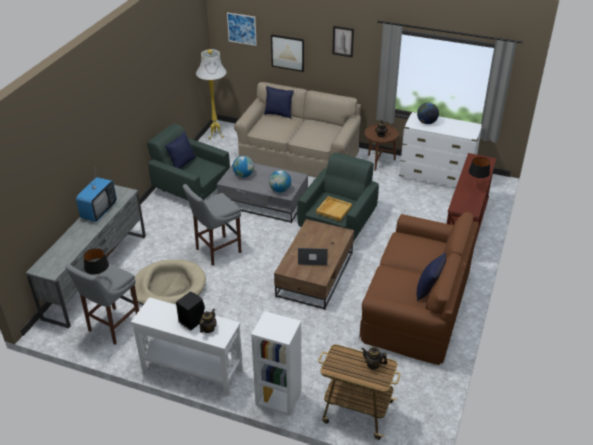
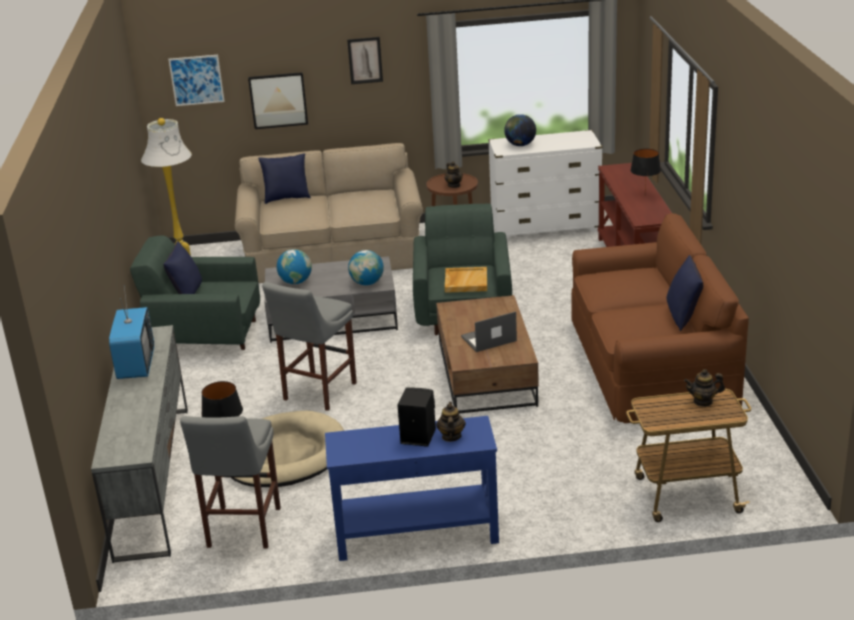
camera: 25 degrees left, 10 degrees down
(191, 369) = (415, 534): white console table -> blue console table
(278, 398) = (569, 520): white bookcase -> none

